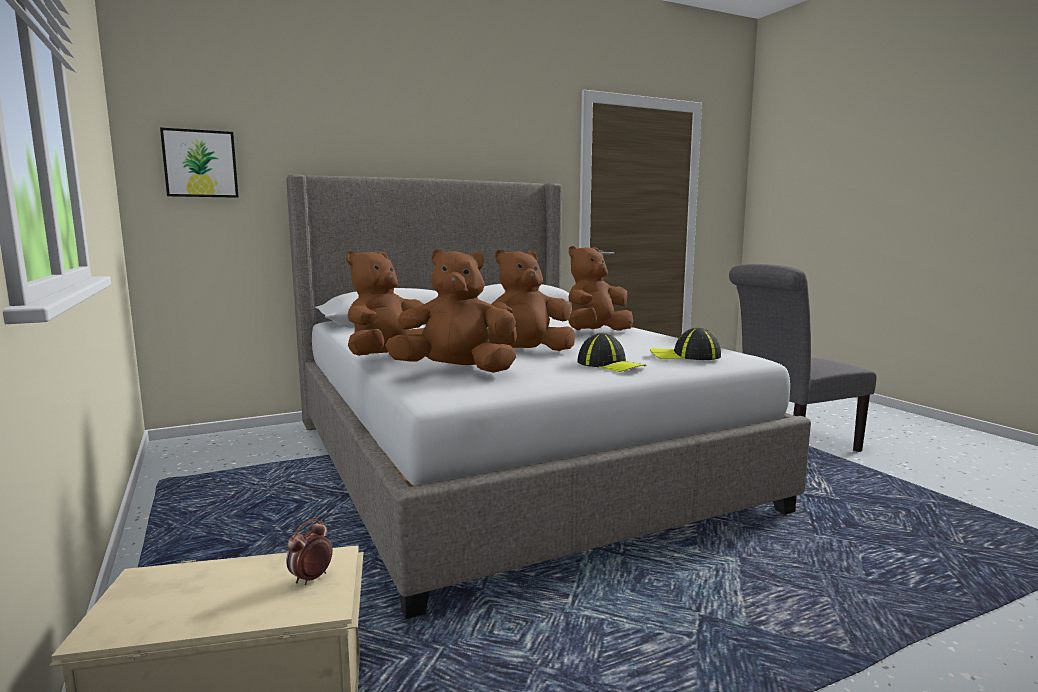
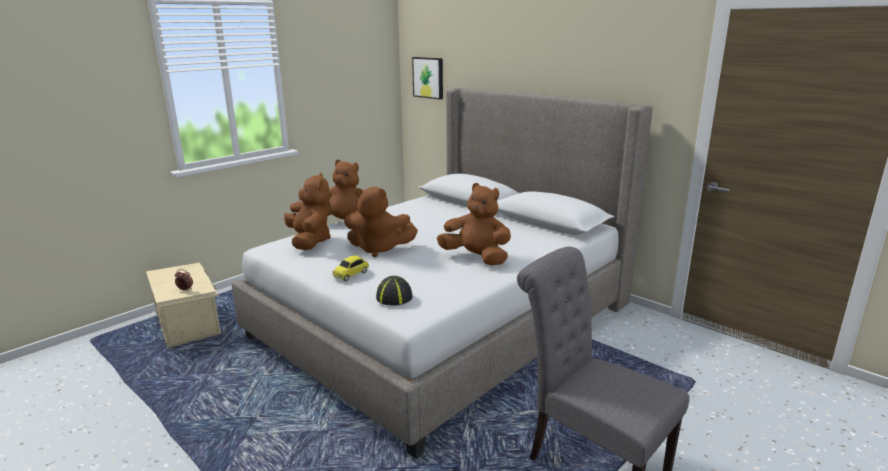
camera: 70 degrees right, 10 degrees up
(527, 353) = (379, 249): brown plush toy -> brown plush toy turned 150 degrees clockwise
(610, 365) = (351, 274): cap -> toy car

